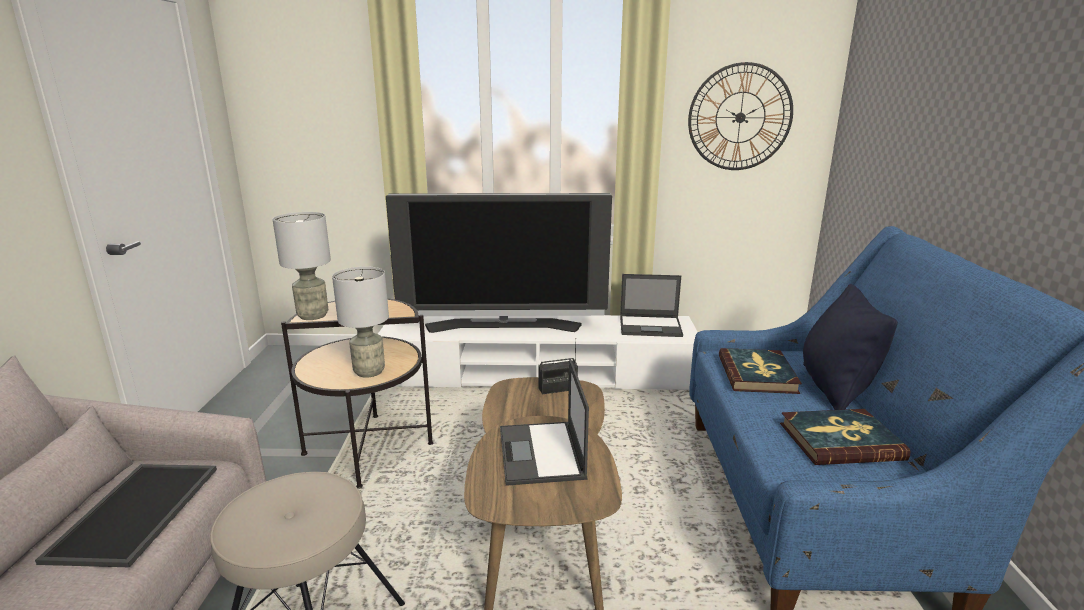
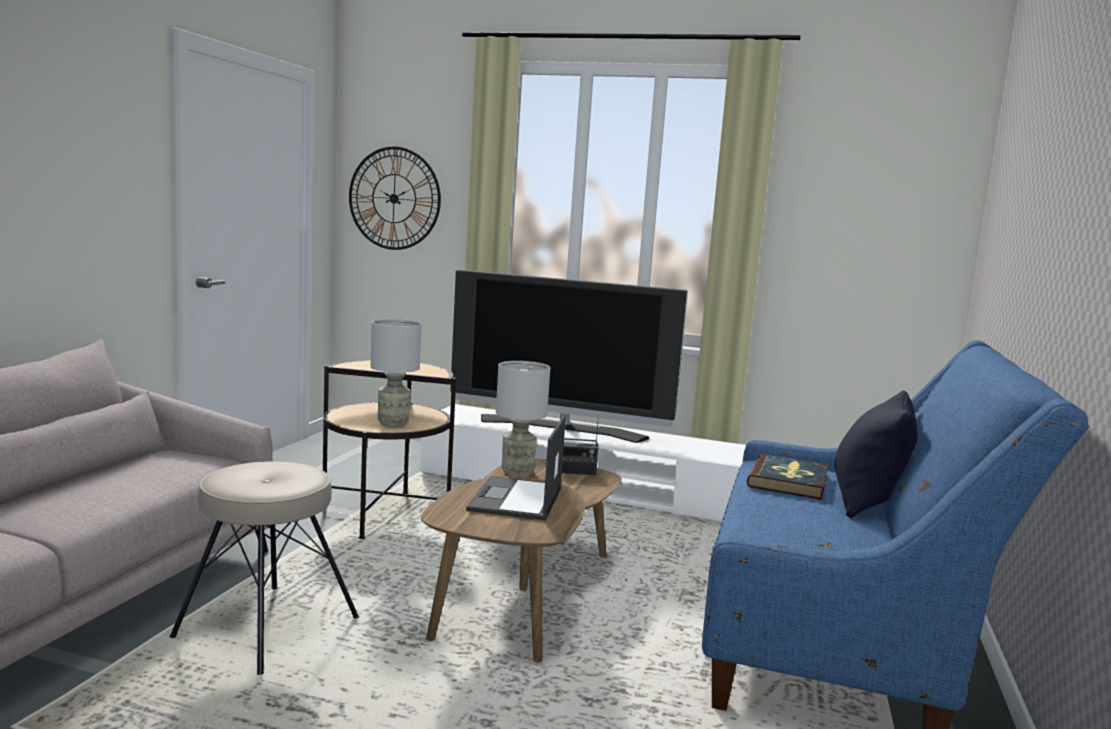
camera: 15 degrees right, 10 degrees down
(137, 513) = (157, 473): tray -> none
(313, 315) = (355, 365): grey table lamp -> grey table lamp (517, 472)
(651, 326) = (728, 451): laptop -> none
(740, 117) = (857, 226): wall clock -> wall clock (394, 198)
(840, 441) = (826, 533): book -> none

